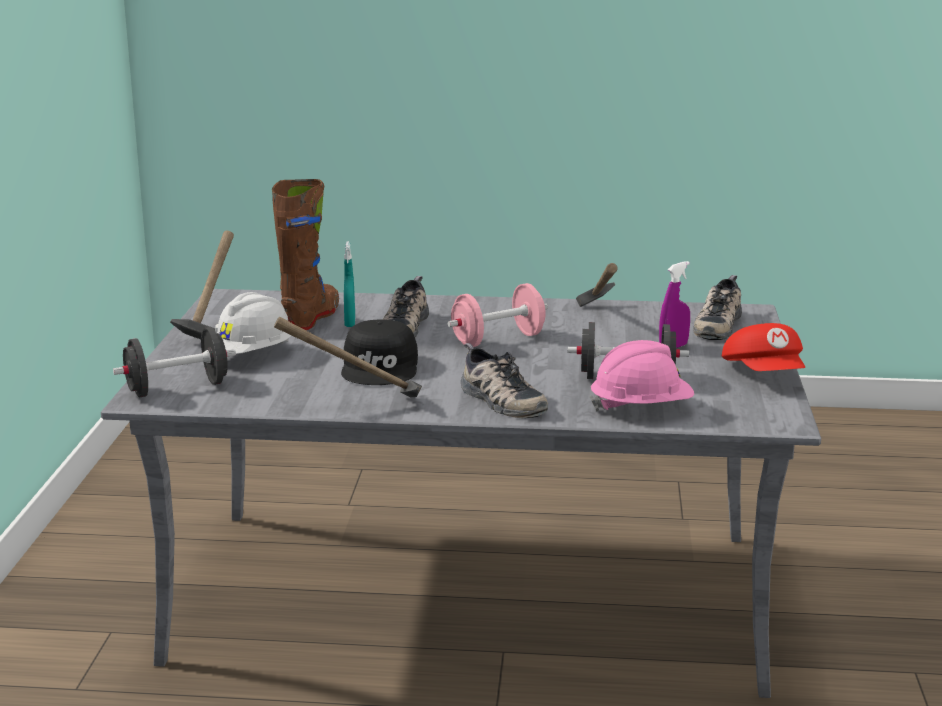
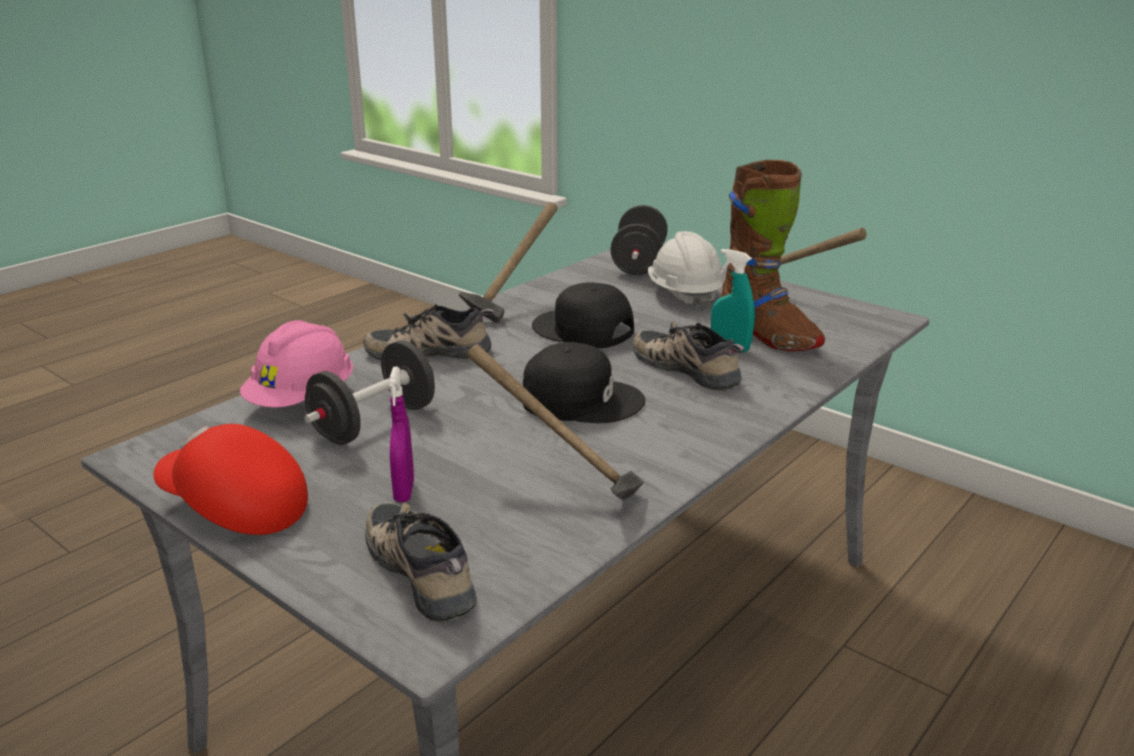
camera: 125 degrees right, 5 degrees up
(498, 340) = (581, 399): pink dumbbell -> black cap

